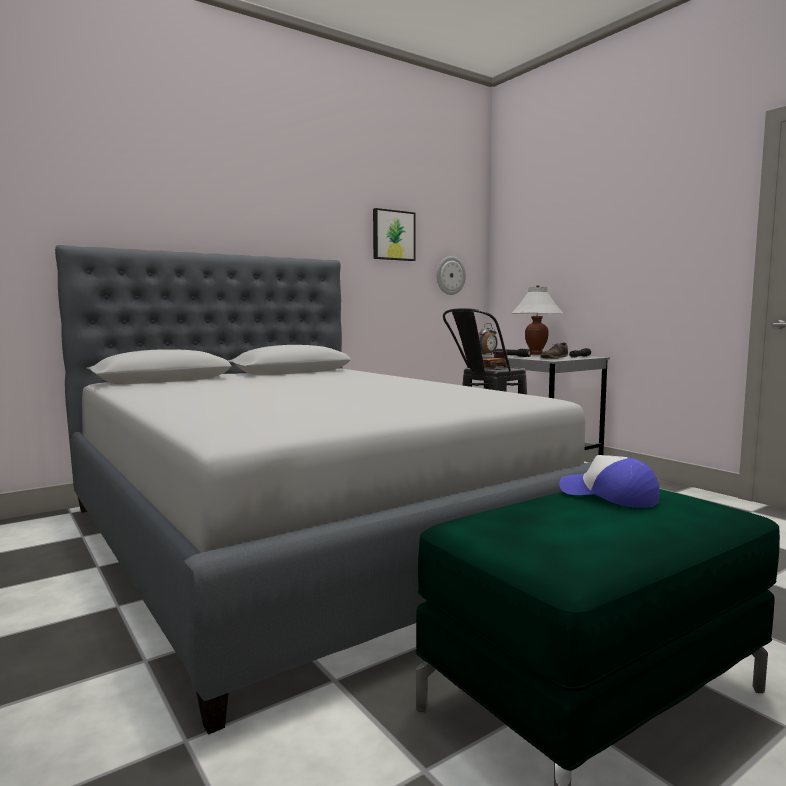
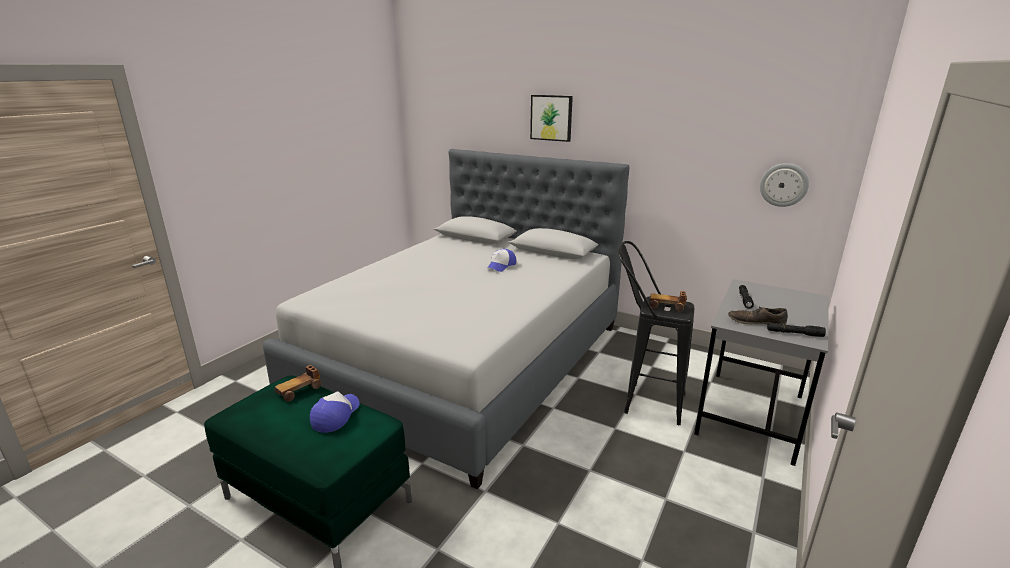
camera: 65 degrees right, 15 degrees up
(301, 381) = (501, 266): none -> cap
(393, 235) = (706, 139): picture -> picture (551, 117)
(486, 354) = (749, 287): alarm clock -> none
(513, 512) = (299, 390): none -> toy car
(535, 354) = (800, 307): white table lamp -> none

